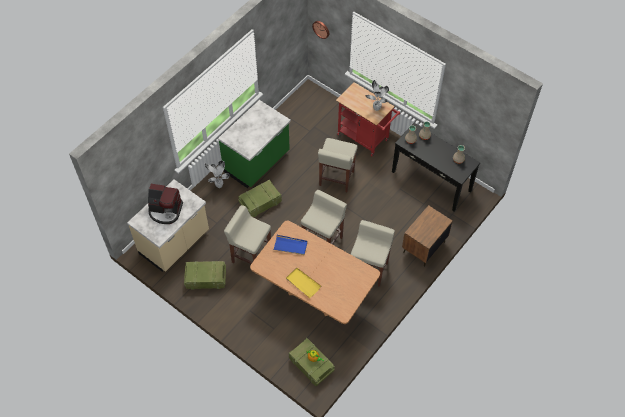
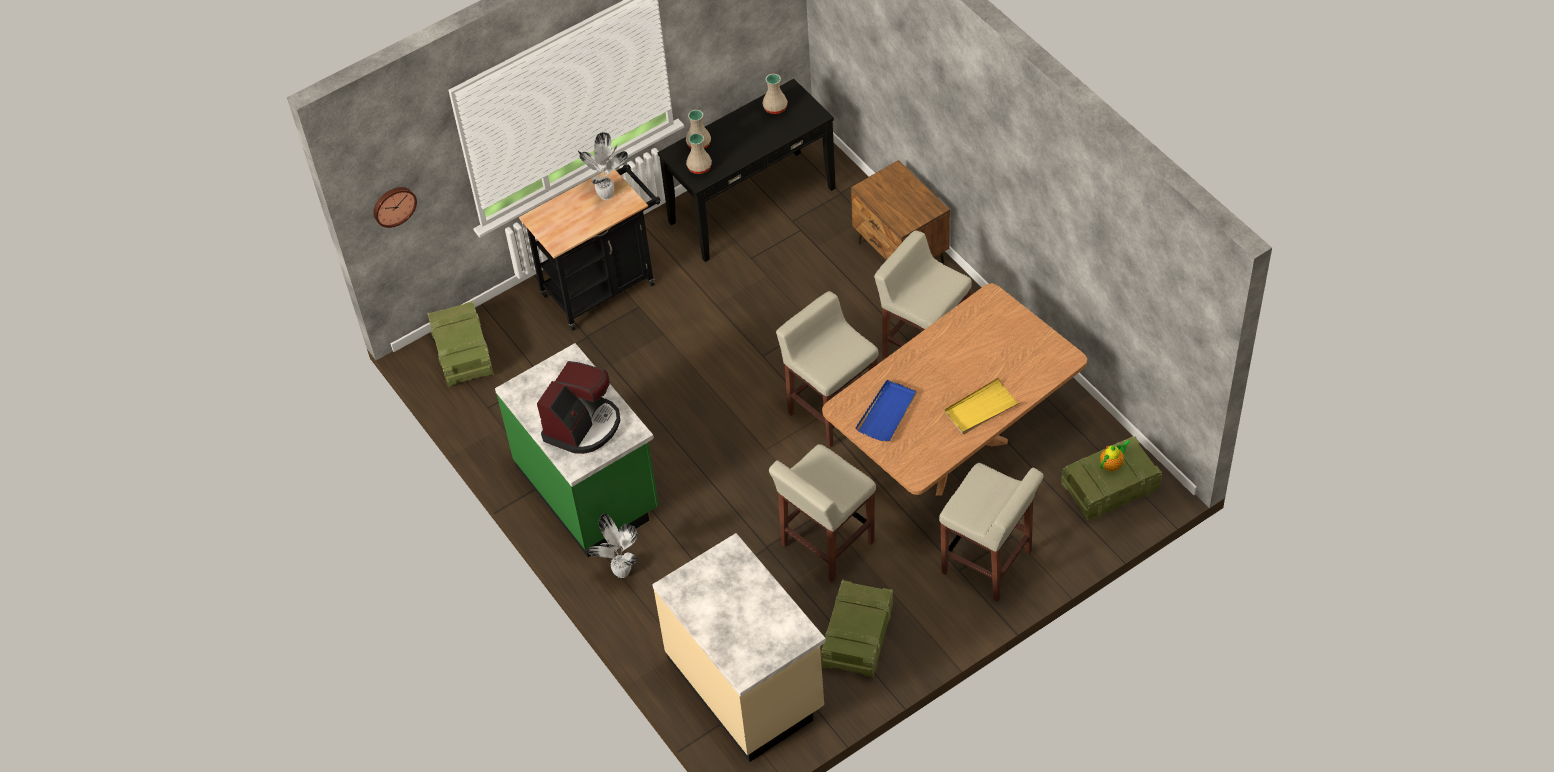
camera: 70 degrees left, 5 degrees down
(165, 211) = (734, 612): coffee machine -> coffee machine (583, 426)
(261, 202) = (697, 502): crate -> crate (462, 353)
(336, 179) = (687, 356): beige stool -> beige stool (988, 563)
(365, 138) = (604, 286): red cart -> black cart

